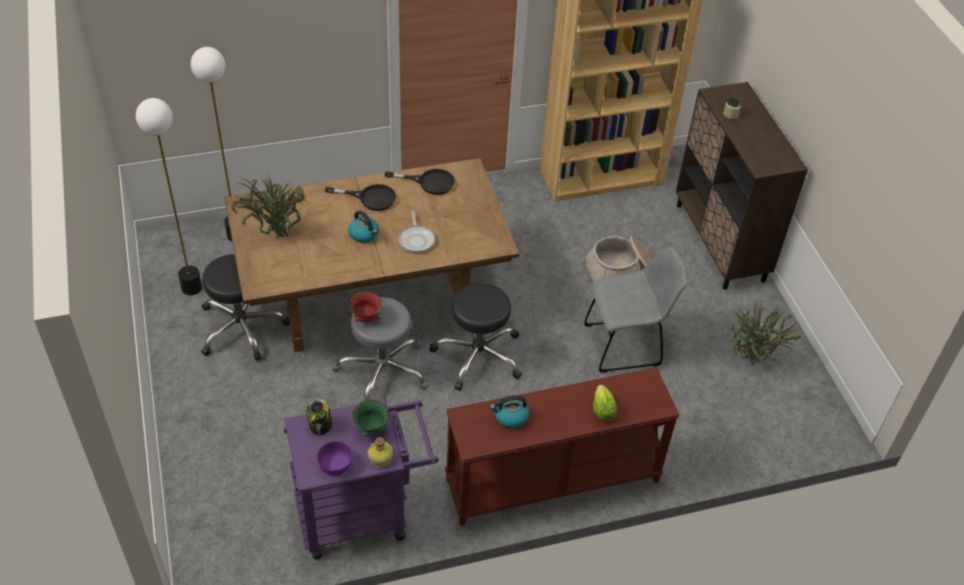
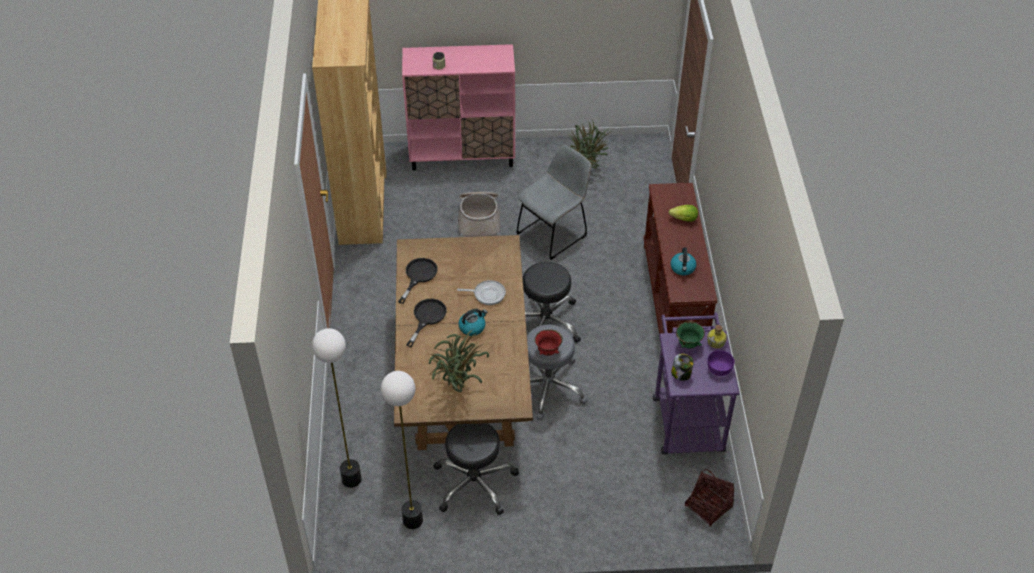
camera: 75 degrees left, 0 degrees up
(229, 548) = (708, 507): none -> basket
(626, 344) = (554, 233): grey chair -> grey chair turned 45 degrees clockwise
(720, 242) = (462, 156): brown cabinet -> pink cabinet

